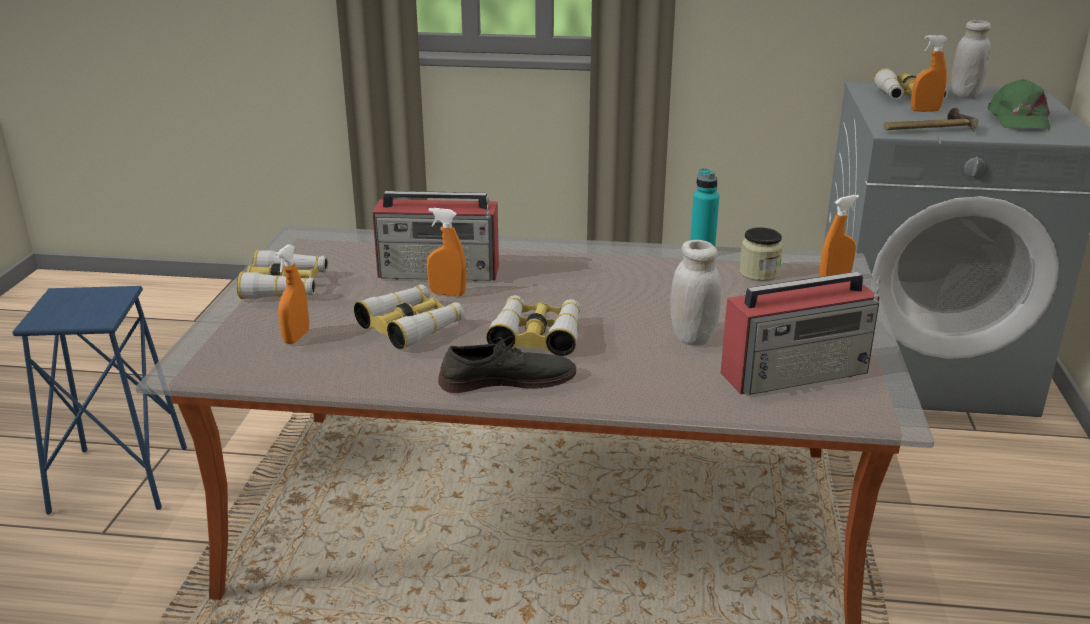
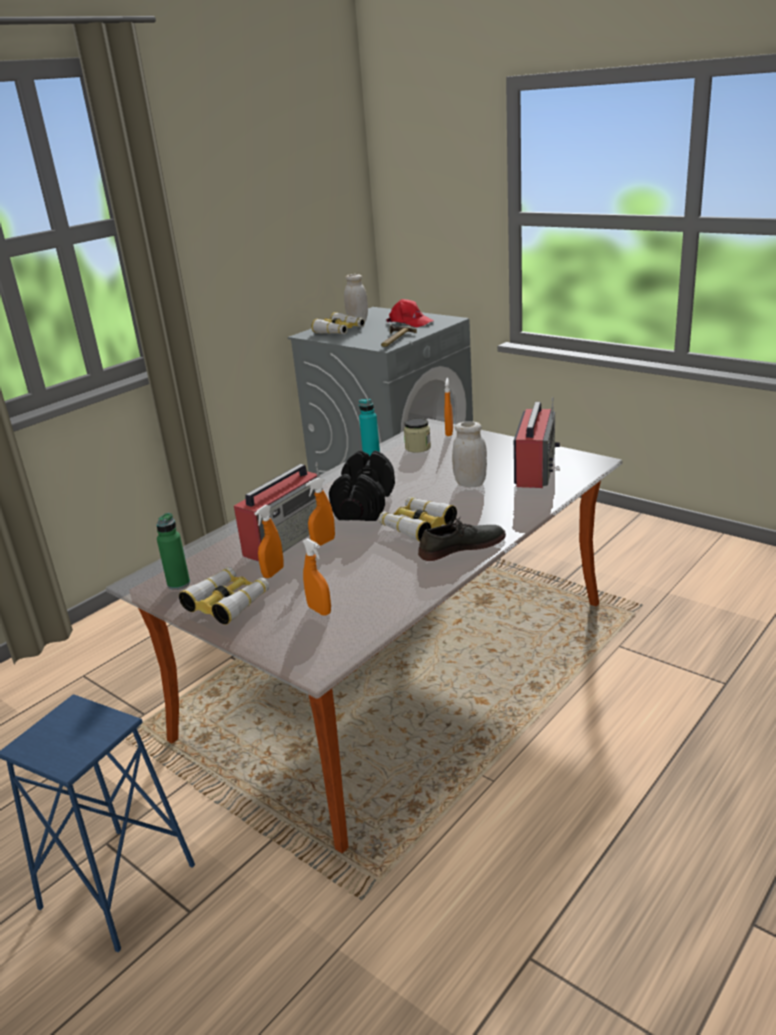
camera: 55 degrees left, 0 degrees up
(308, 253) = (178, 584): none -> green bottle
(411, 326) = (354, 564): binoculars -> none
(507, 379) = (461, 546): grey shoe -> grey shoe turned 45 degrees clockwise
(560, 288) = (364, 505): none -> black dumbbell
(925, 110) = (366, 334): orange spray bottle -> orange spray bottle (273, 572)
(1018, 120) = (410, 322): green cap -> red cap

